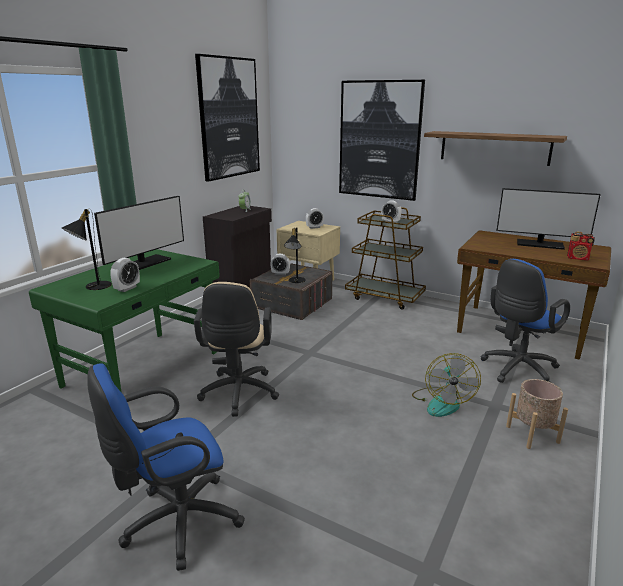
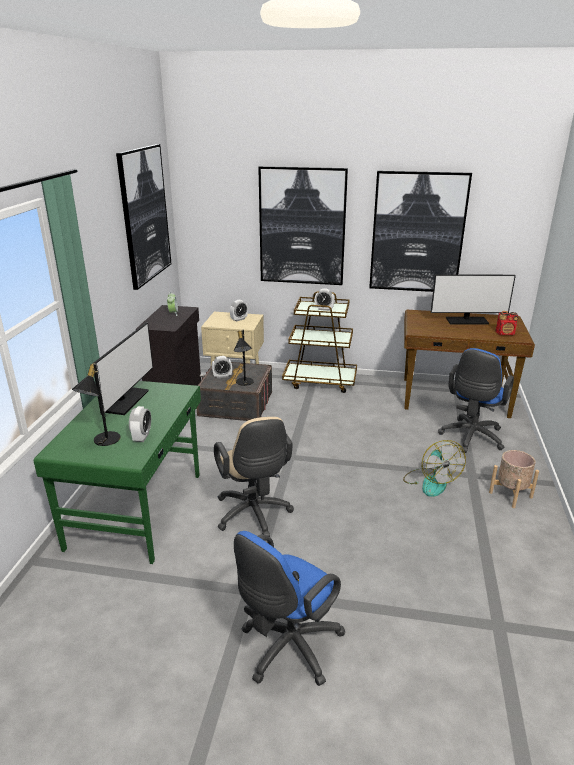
camera: 20 degrees left, 5 degrees up
(494, 147) = (417, 233): shelf -> picture

